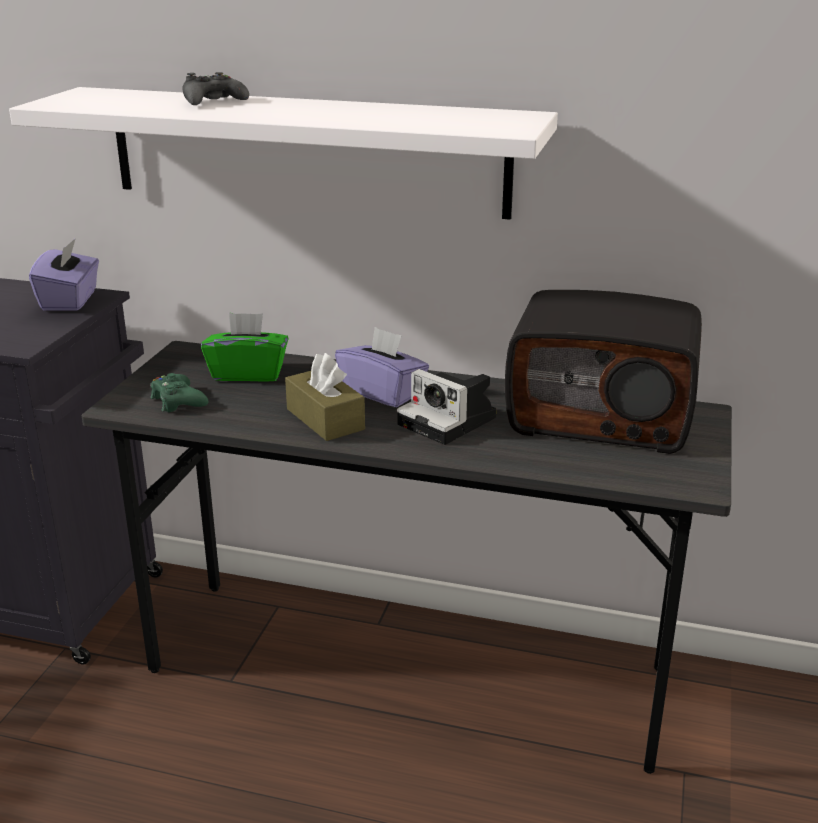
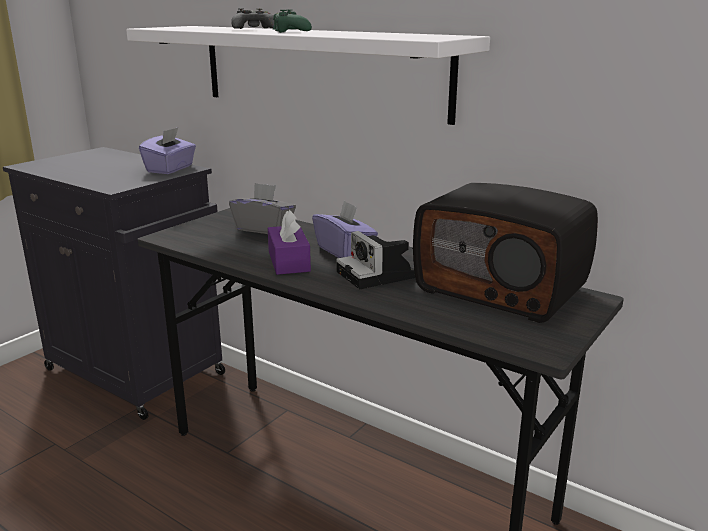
camera: 20 degrees right, 5 degrees down
(178, 401) = (203, 238): green game controller -> green game controller (291, 31)
(248, 373) = (264, 229): green tissue box -> grey tissue box
(325, 419) = (289, 261): brown tissue box -> purple tissue box

